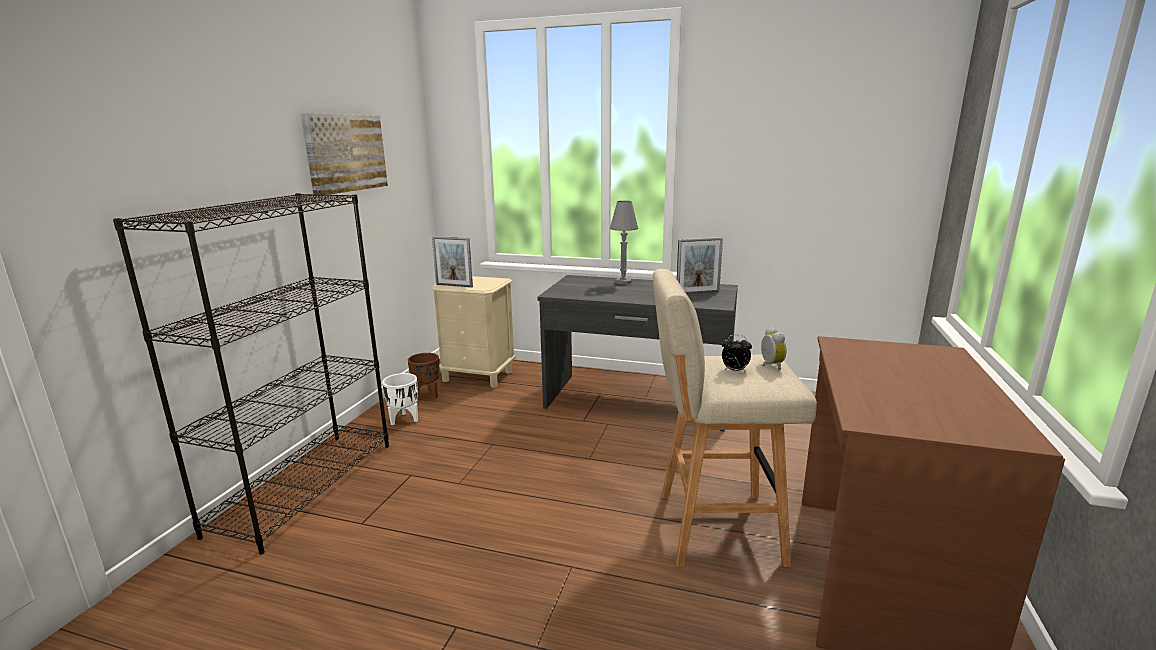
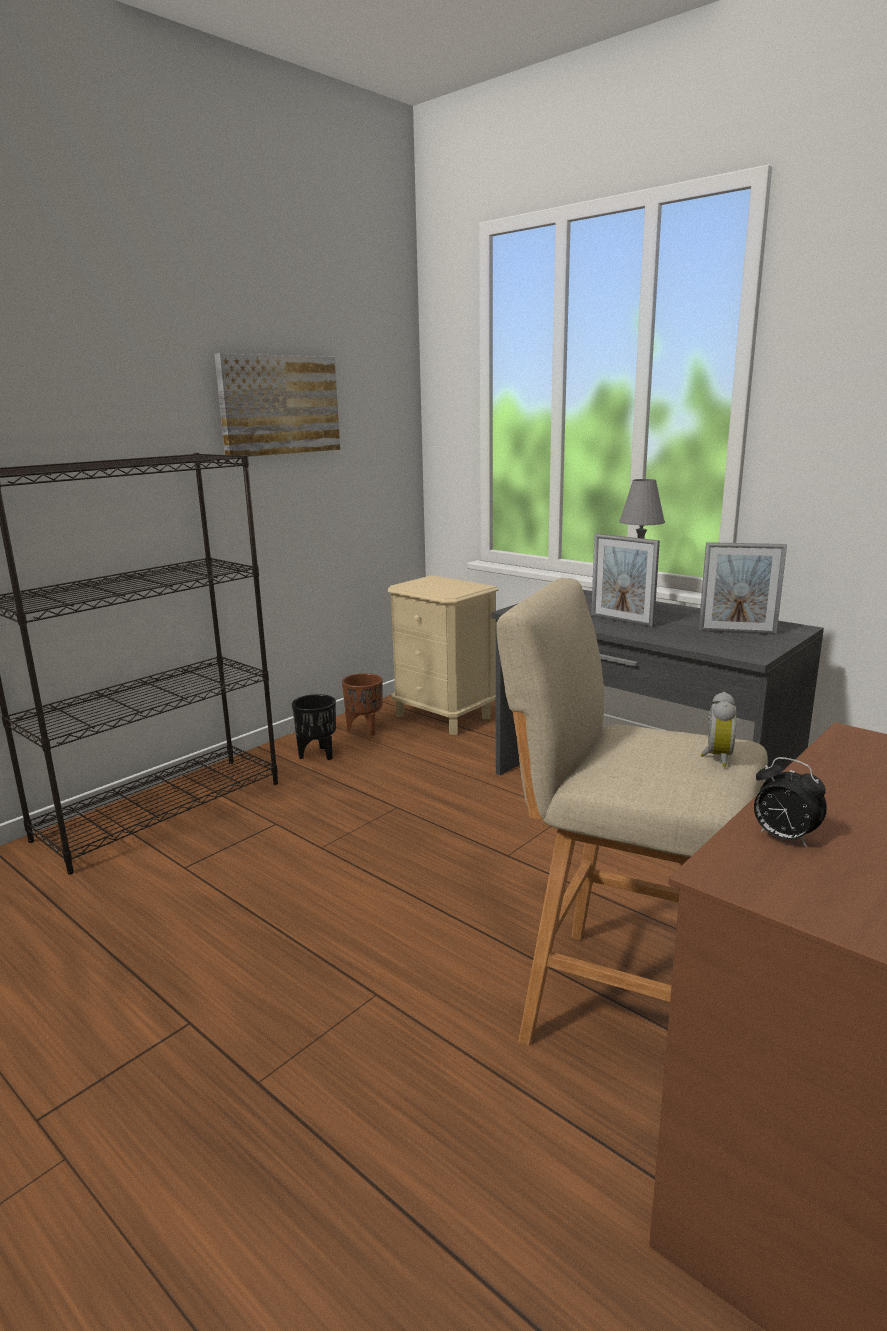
camera: 25 degrees right, 0 degrees up
(404, 419) = (318, 754): white planter -> black planter
(454, 285) = (414, 588): picture frame -> picture frame (621, 621)
(734, 370) = (645, 755): alarm clock -> alarm clock (783, 838)

